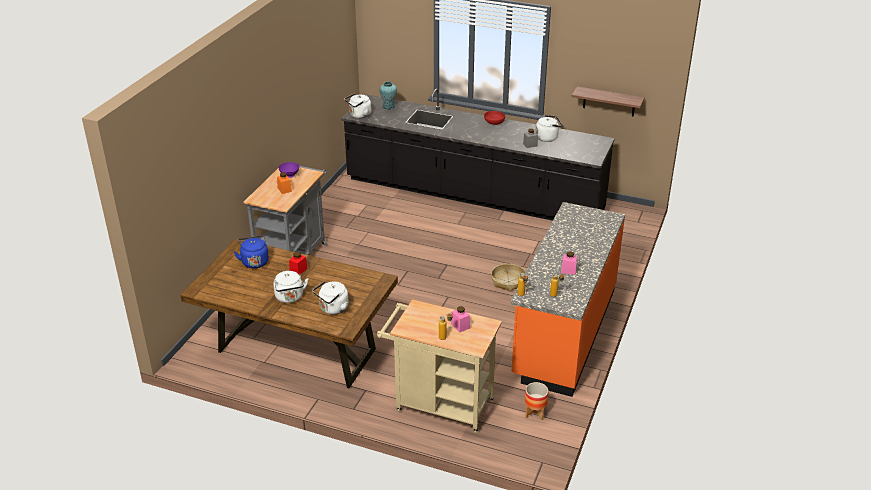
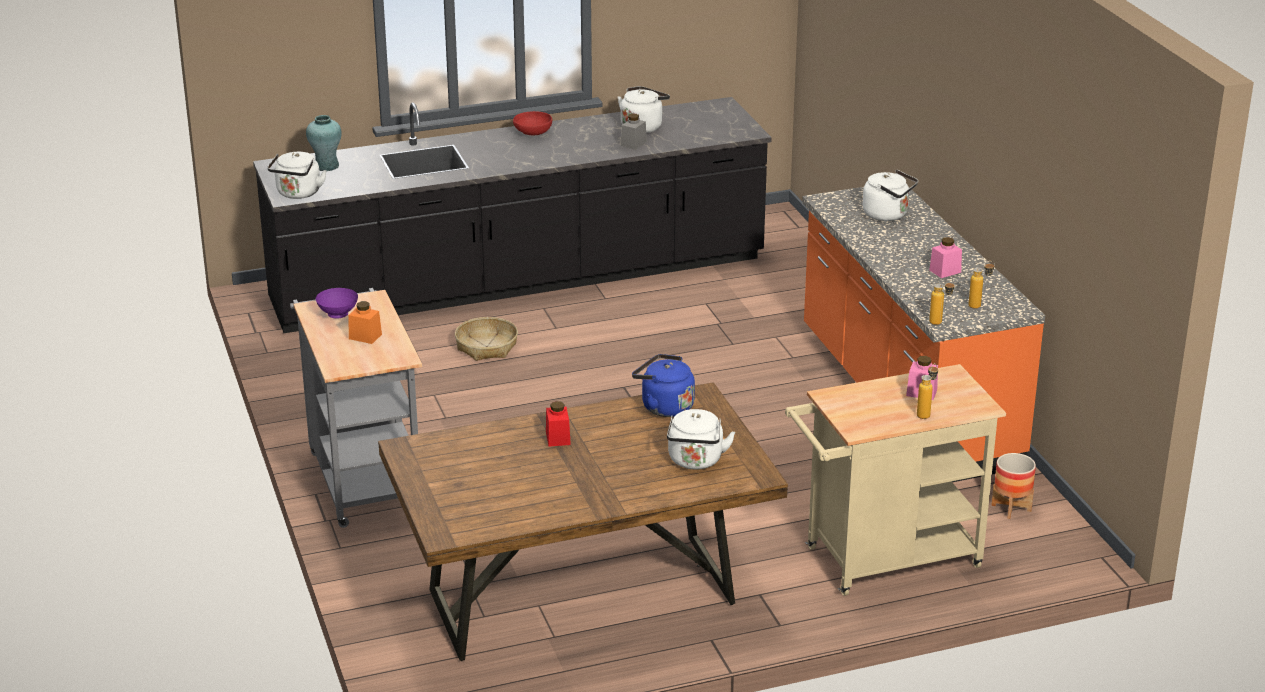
camera: 40 degrees left, 5 degrees down
(254, 261) = (468, 457): blue kettle -> blue kettle (664, 406)
(290, 298) = (609, 477): white kettle -> white kettle (888, 215)
(508, 281) = (743, 371): basket -> basket (487, 347)
(609, 101) = (703, 39): shelf -> none

